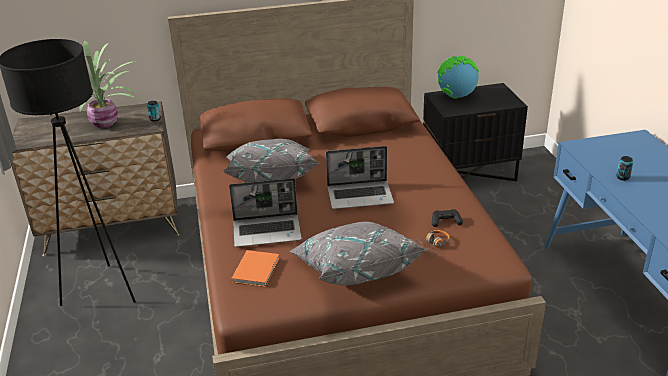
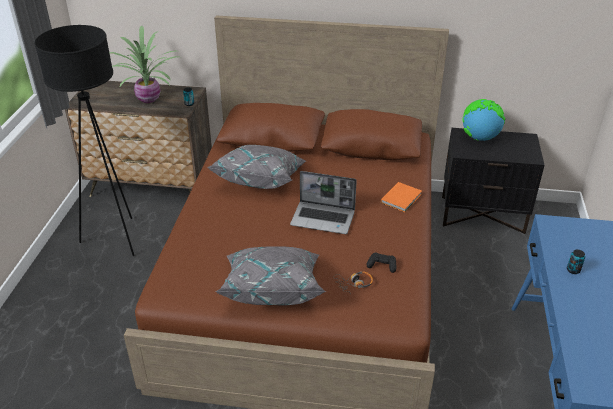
camera: 20 degrees right, 5 degrees up
(257, 269) = (194, 264): orange book -> orange book (402, 198)
(268, 231) = (225, 231): laptop -> none

